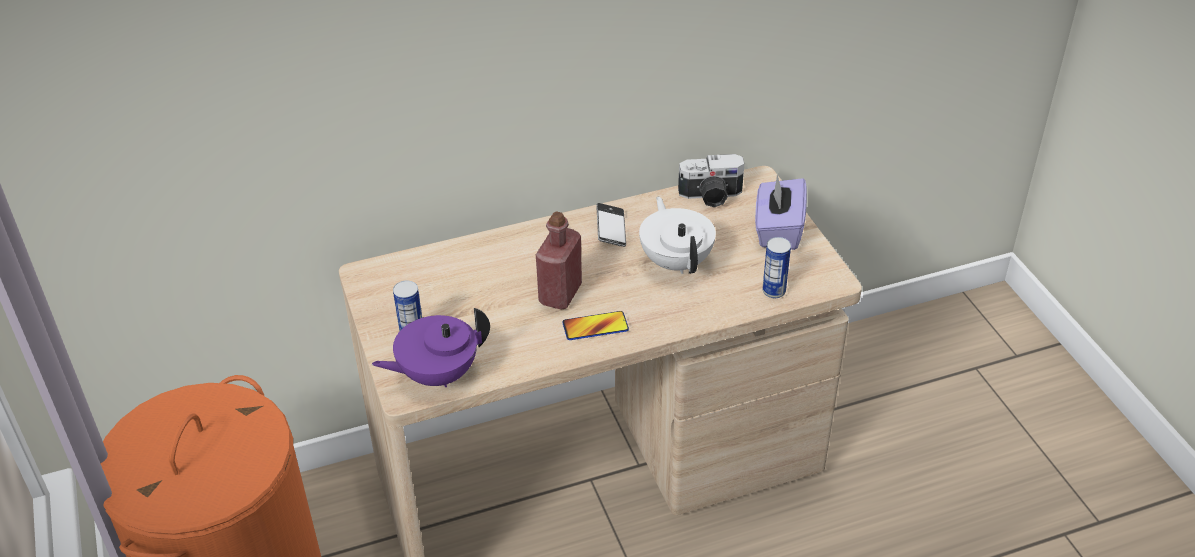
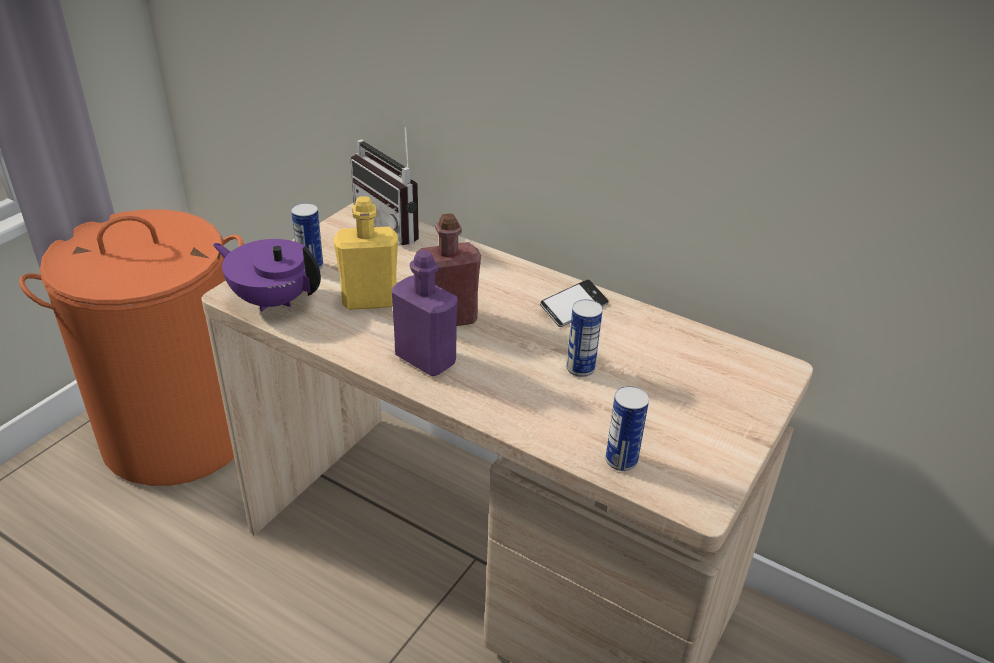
camera: 50 degrees right, 5 degrees down
(403, 262) = (395, 224): none -> radio
(495, 323) = (369, 300): none -> yellow bottle
(595, 327) = (425, 359): phone -> purple bottle
(676, 261) = (580, 368): white teapot -> can
(711, 196) = (706, 348): camera -> none
(778, 230) = (722, 419): purple tissue box -> none

